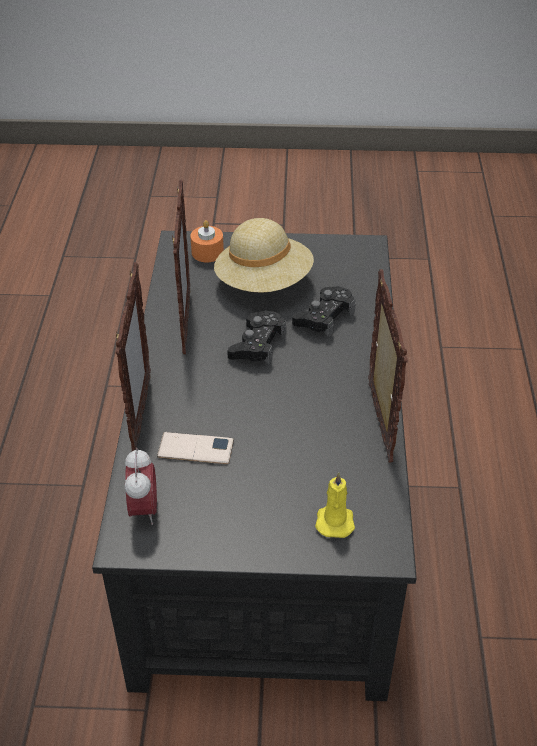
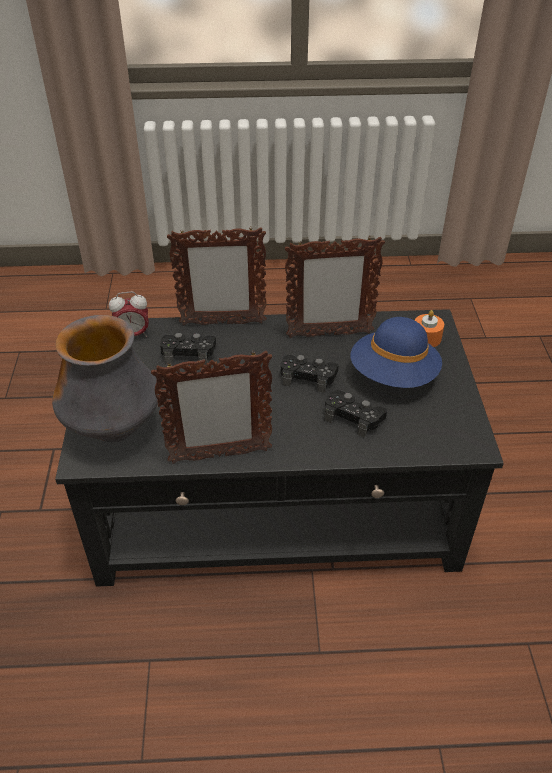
camera: 85 degrees right, 0 degrees up
(195, 449) = (188, 353): phone -> black game controller
(264, 282) = (393, 375): beige hat -> blue hat
(334, 520) = (114, 430): yellow candle -> vase

